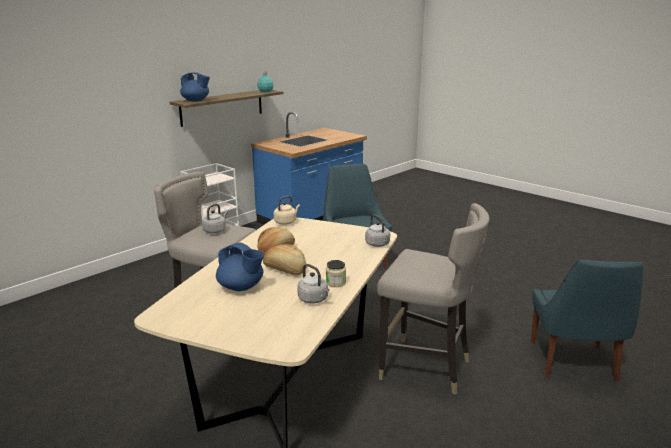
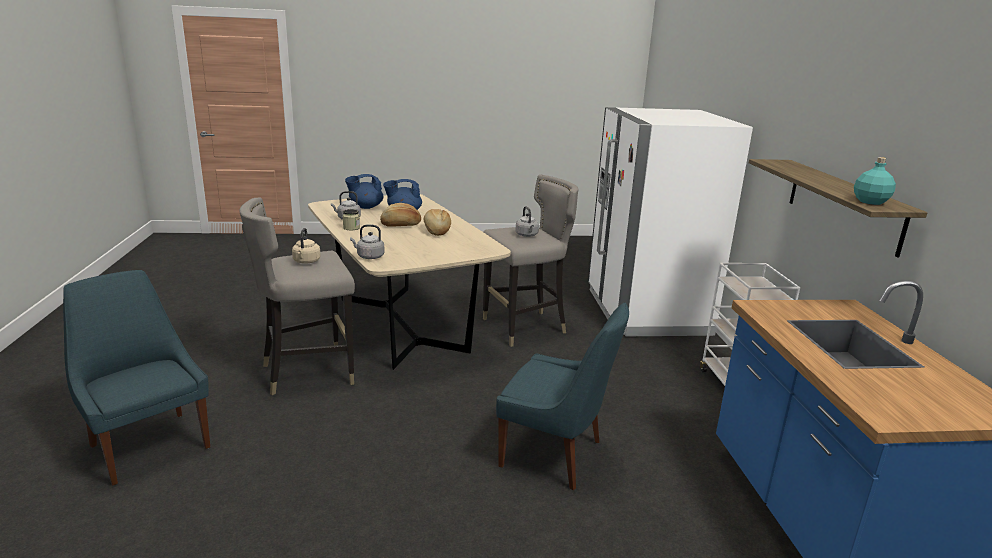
camera: 130 degrees right, 0 degrees up
(117, 290) = (646, 312): none -> white fridge
(196, 101) = (781, 165): blue teapot -> blue teapot (365, 207)
(286, 222) = (489, 249): beige kettle -> beige kettle (306, 262)

